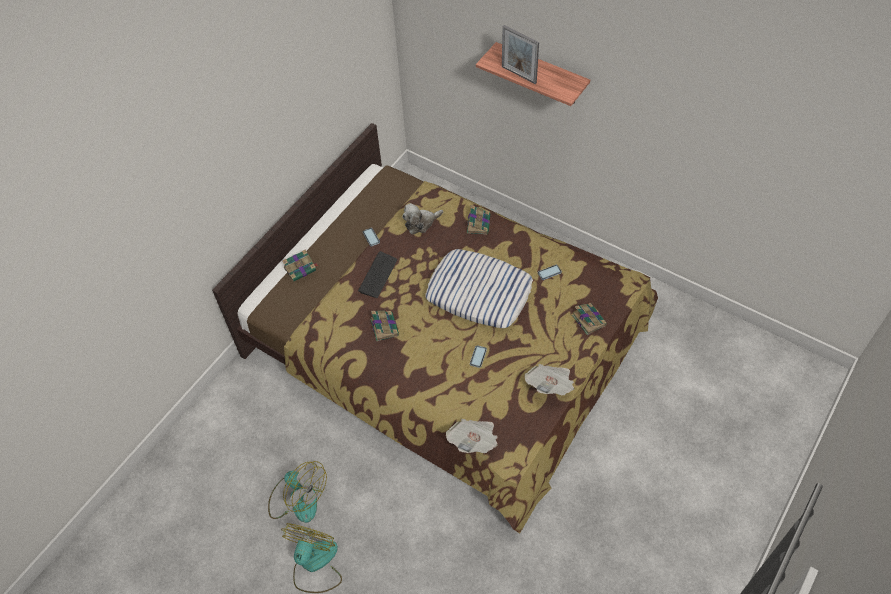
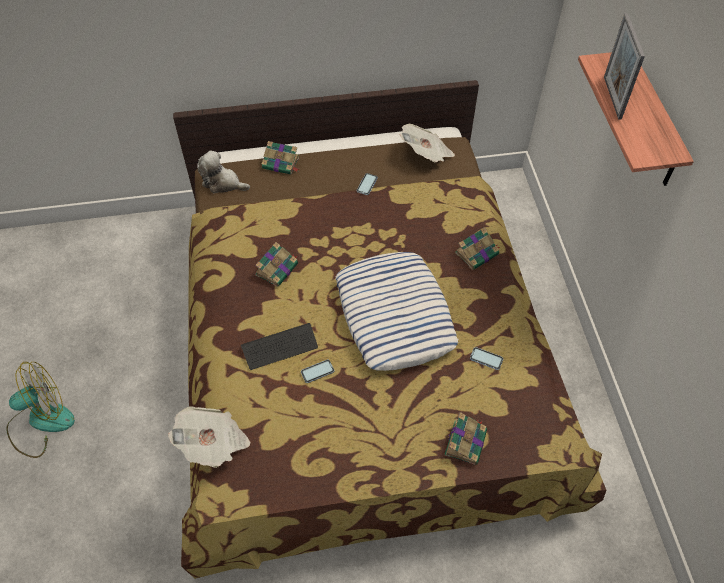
camera: 45 degrees right, 0 degrees up
(297, 498) = (96, 357): fan -> none
(378, 275) = (330, 221): keyboard -> keyboard (280, 347)
(421, 223) = (425, 208): plush toy -> plush toy (223, 183)
(550, 385) = (345, 466): newspaper -> newspaper (426, 154)

